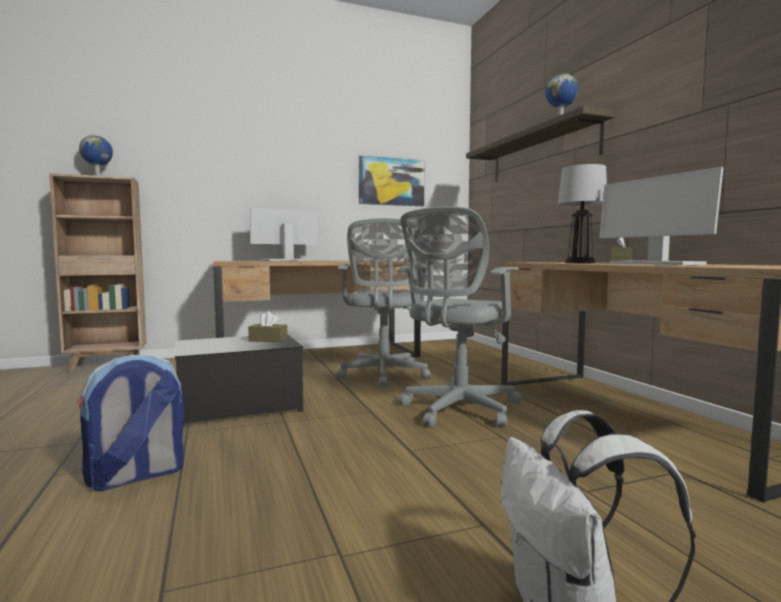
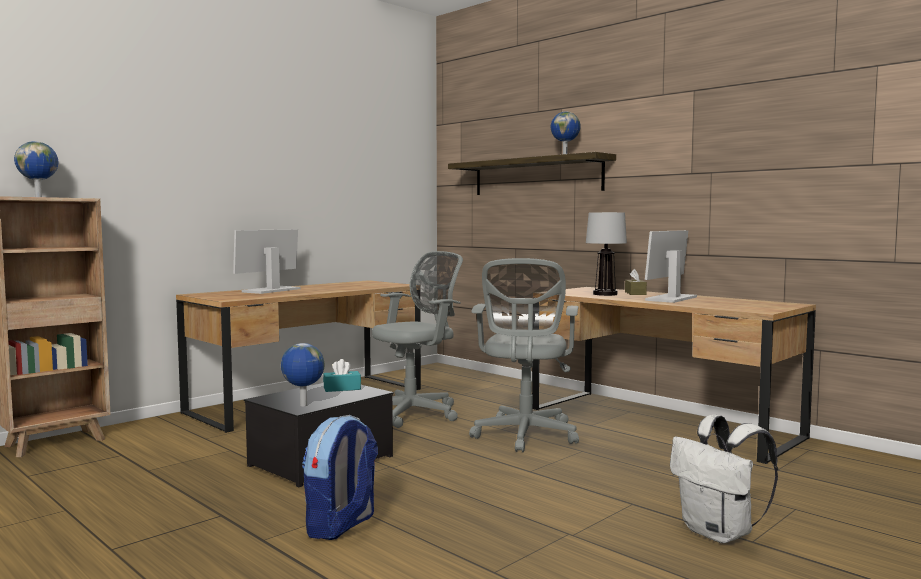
camera: 25 degrees left, 0 degrees up
(201, 349) = (303, 405): none -> globe
(268, 340) = (342, 388): brown tissue box -> turquoise tissue box
(384, 375) = (414, 413): grey office chair -> grey office chair turned 105 degrees counterclockwise
(391, 182) = (363, 190): picture -> none
(654, 264) = (671, 298): monitor -> monitor turned 90 degrees clockwise

